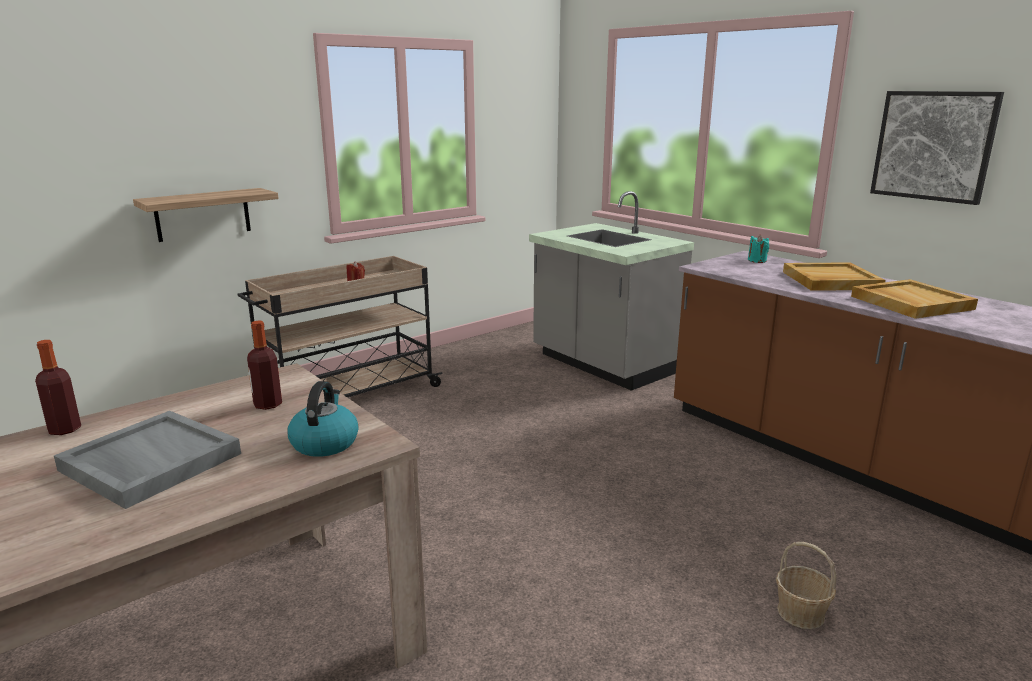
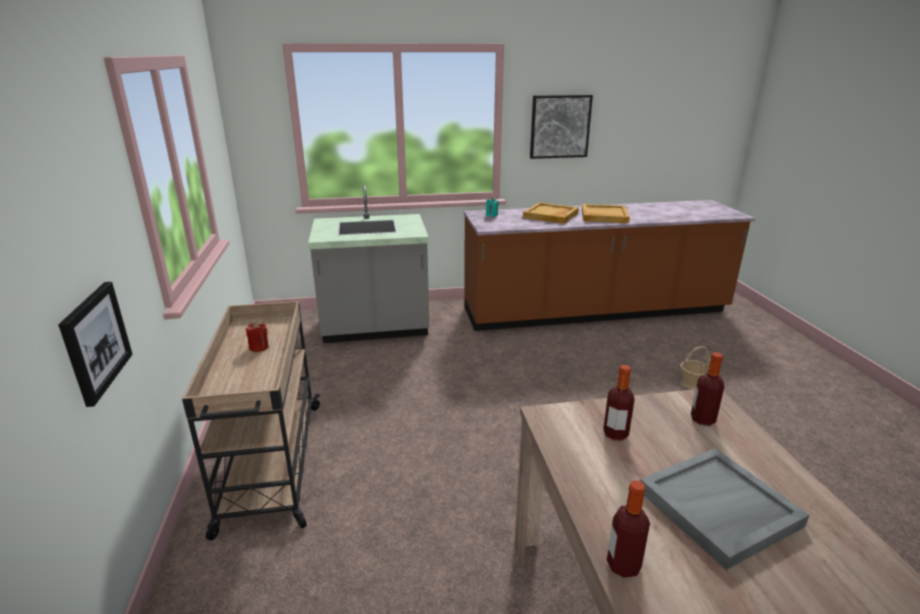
camera: 60 degrees left, 5 degrees up
(203, 214) = (95, 341): shelf -> picture
(324, 443) = (702, 419): kettle -> bottle

